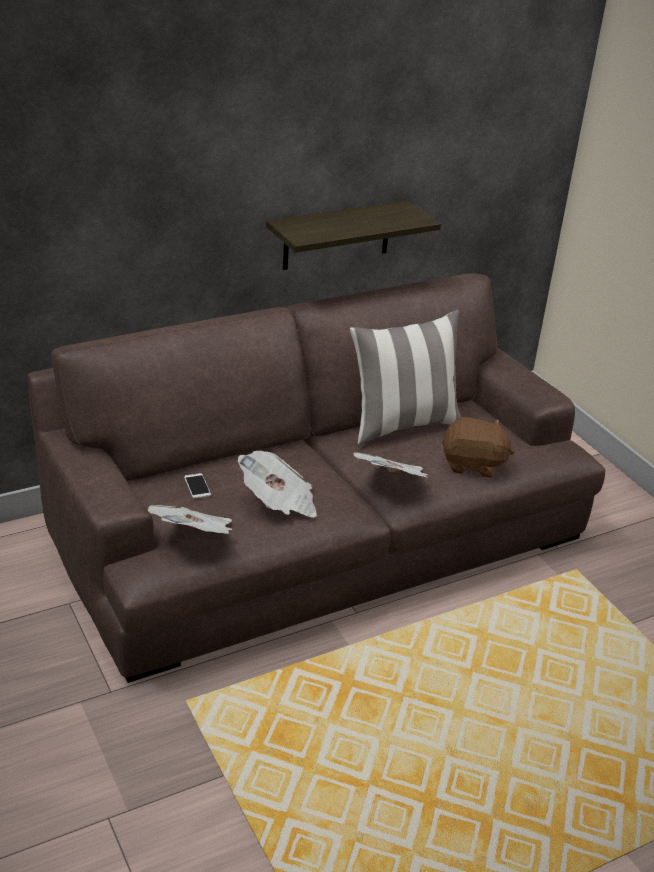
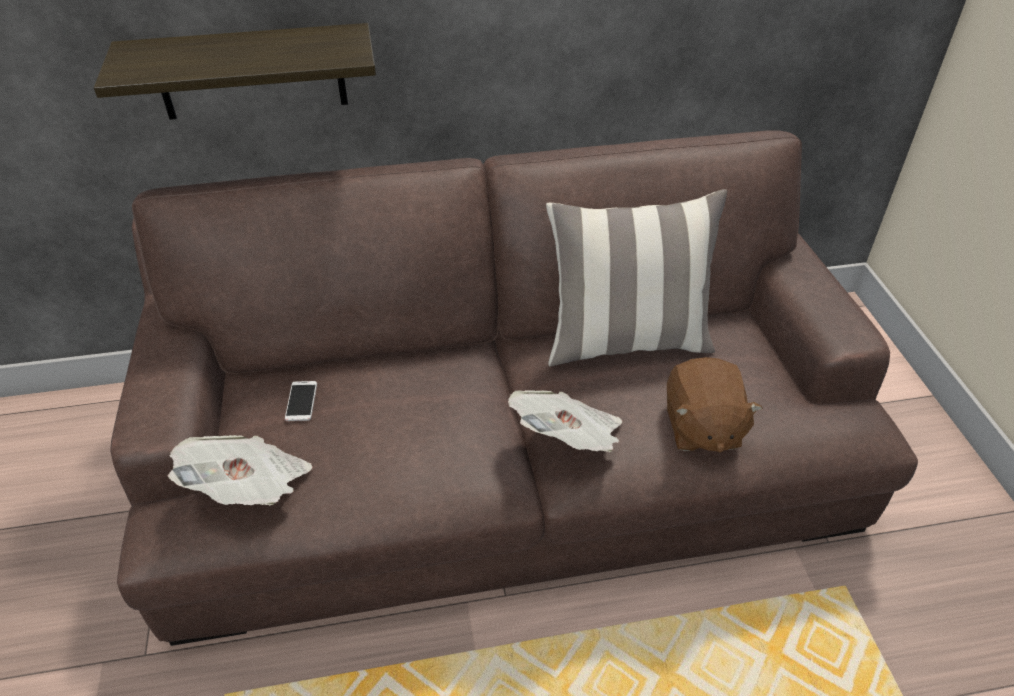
camera: 20 degrees right, 10 degrees up
(278, 503) = (392, 448): newspaper -> none
(337, 235) = (575, 60): shelf -> shelf (251, 72)
(472, 464) = (701, 428): brown plush toy -> brown plush toy turned 60 degrees clockwise

